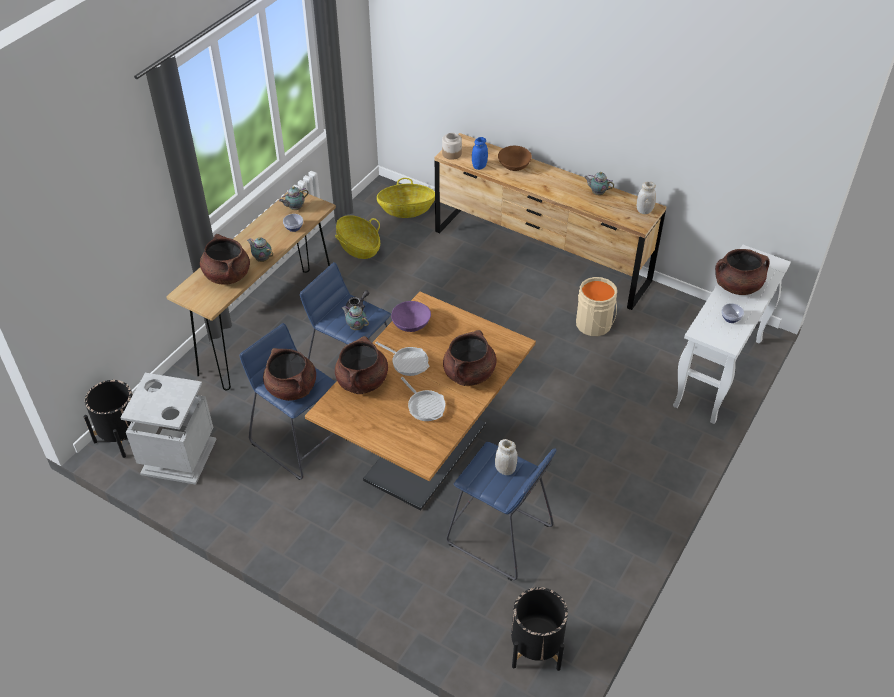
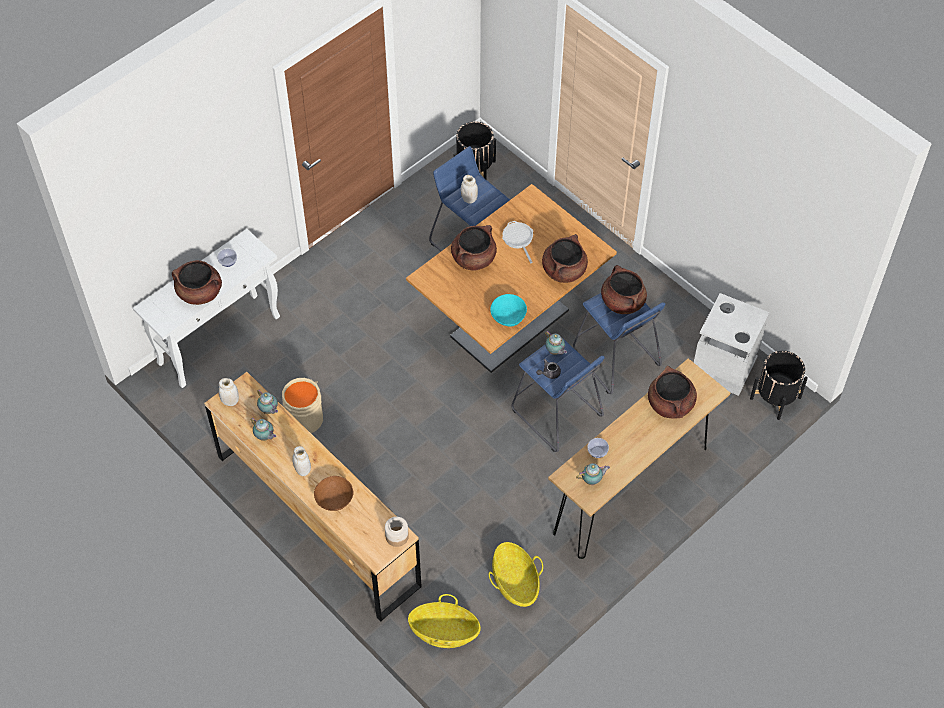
camera: 165 degrees left, 10 degrees up
(262, 259) = (634, 417): teapot -> teapot (269, 410)
(408, 362) = (521, 280): frying pan -> none
(411, 324) = (508, 316): purple bowl -> turquoise bowl
(479, 166) = (373, 508): blue jar -> none
(551, 178) = (303, 470): none -> white jar

